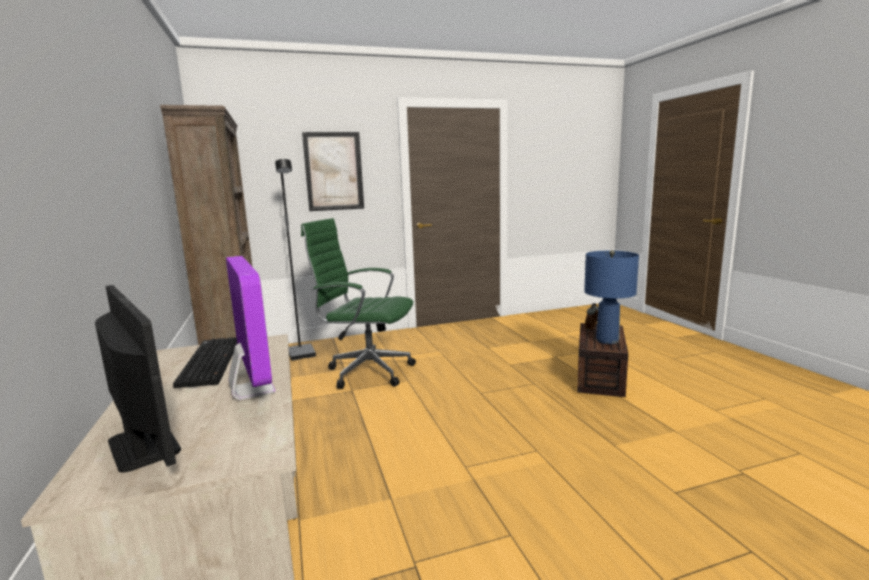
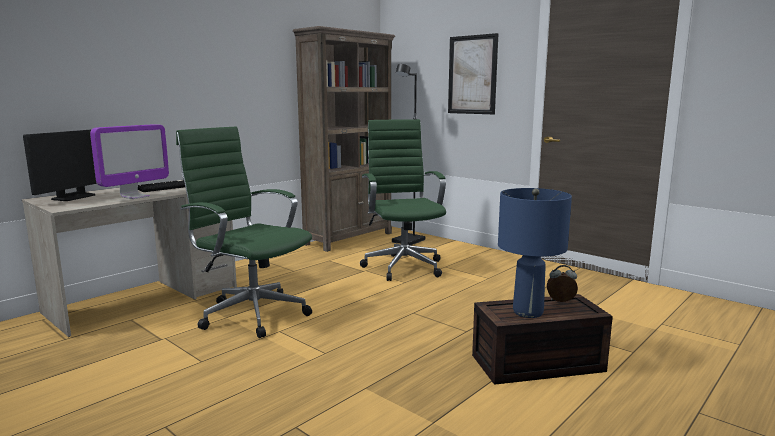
camera: 60 degrees right, 0 degrees up
(398, 477) = (251, 314): none -> green office chair

